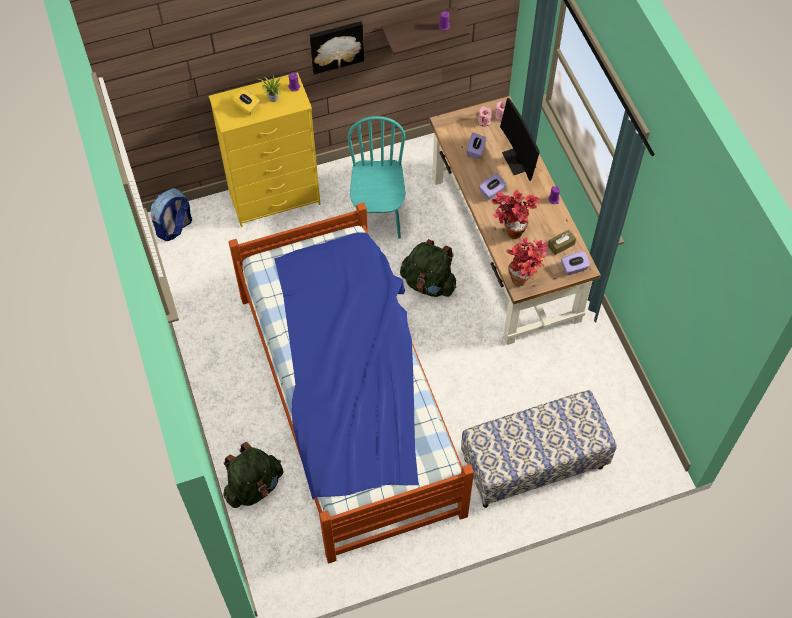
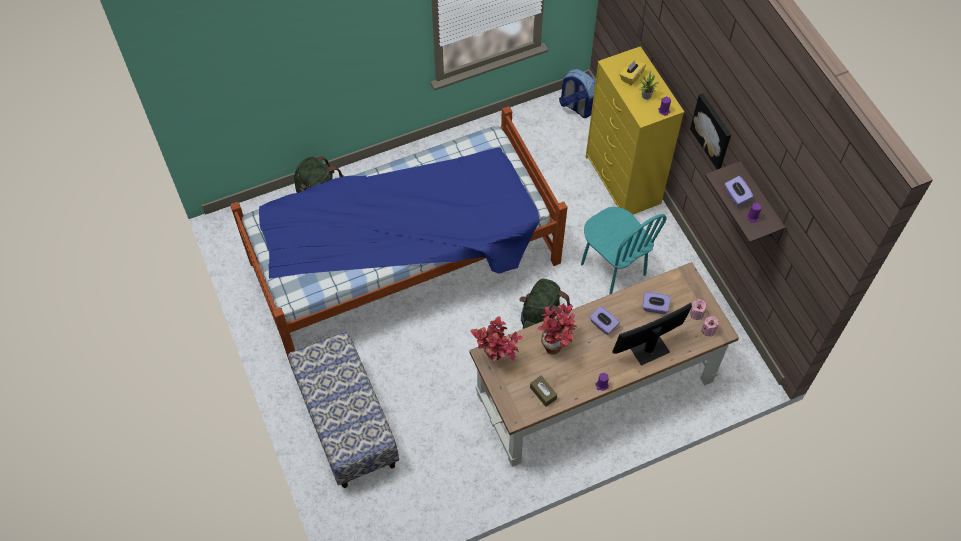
camera: 85 degrees right, 0 degrees up
(378, 219) = (612, 270): turquoise chair -> turquoise chair turned 60 degrees clockwise
(574, 268) = (515, 406): purple tissue box -> purple tissue box (736, 197)

